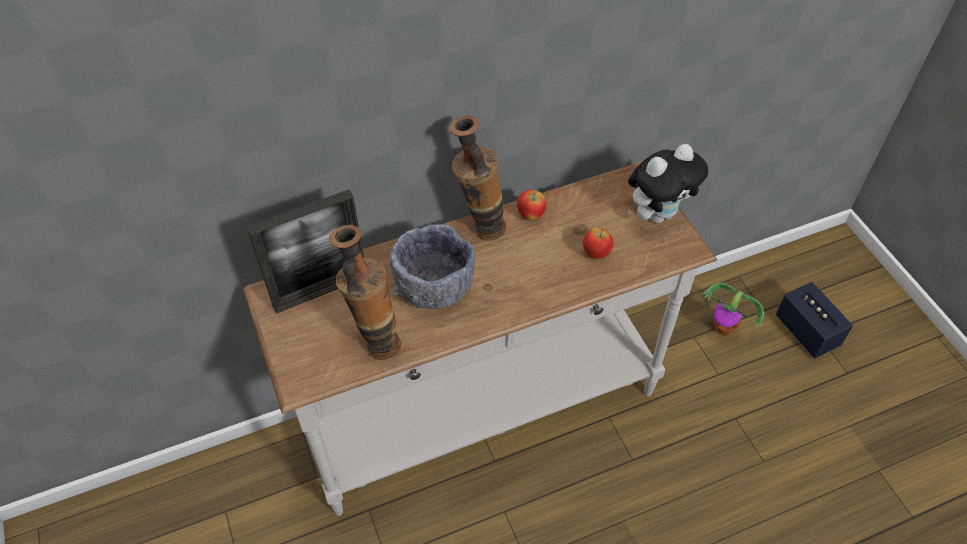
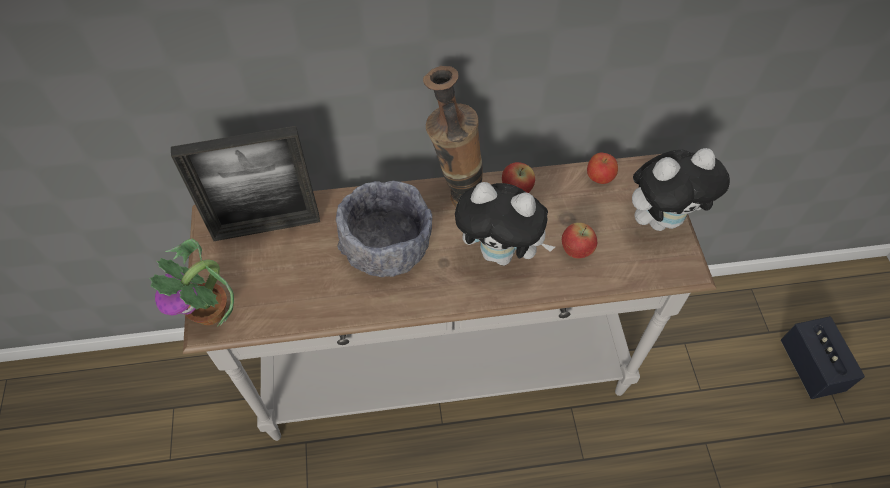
camera: 15 degrees right, 5 degrees up
(375, 341) = (304, 297): vase -> none
(534, 269) = (501, 253): none -> plush toy
(597, 191) = (599, 178): none -> apple
(725, 327) = (721, 341): potted plant -> potted plant (211, 312)

